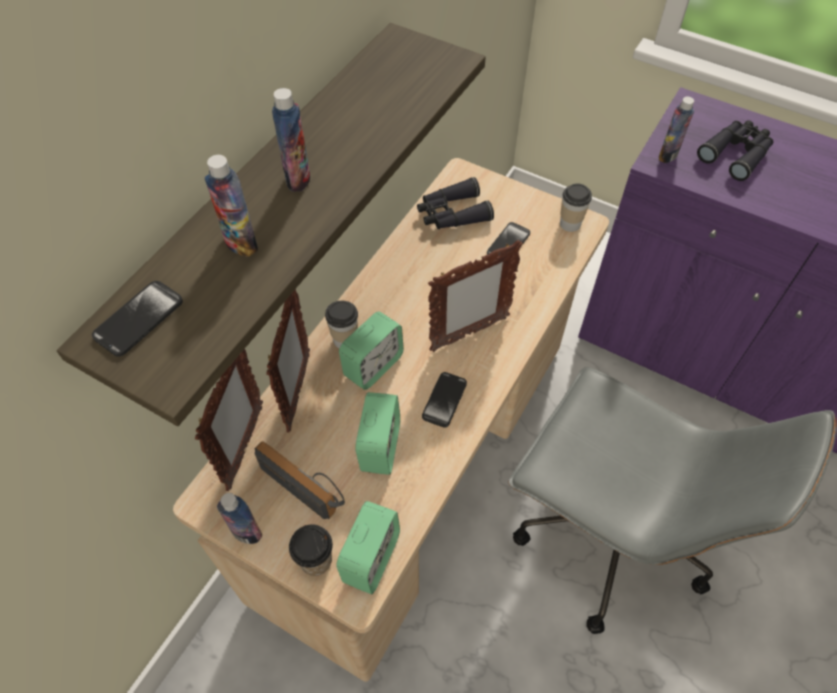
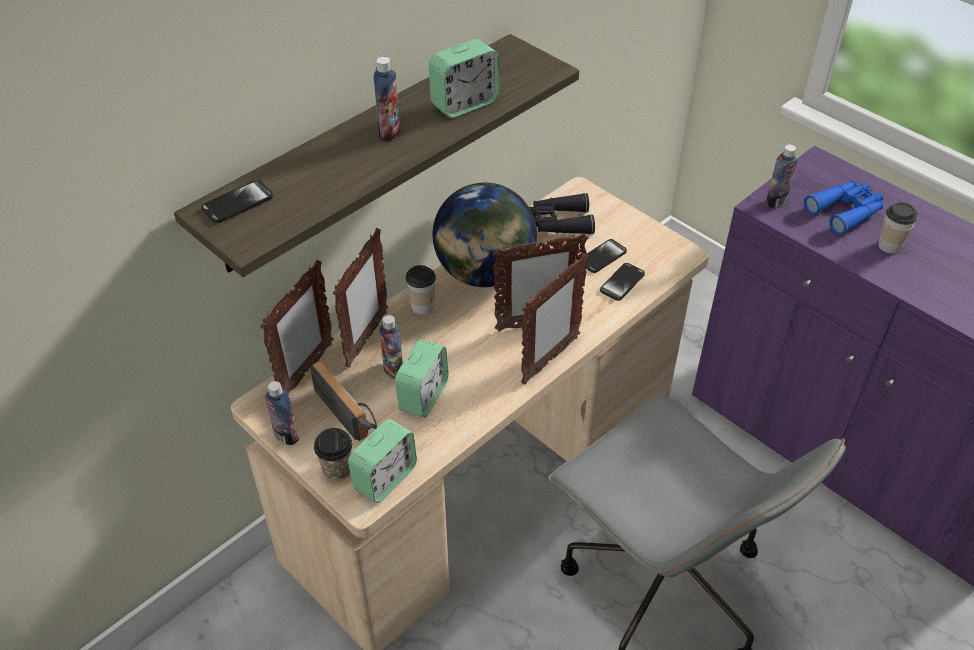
camera: 15 degrees right, 10 degrees down
(241, 243) = (329, 168): bottle -> bottle (393, 370)
(373, 366) = (440, 332): alarm clock -> alarm clock (464, 104)
(397, 287) = (484, 273): none -> globe
(444, 400) = (494, 371): phone -> phone (622, 282)
(496, 374) = (549, 360): none -> picture frame
(570, 223) = (669, 251): cup -> cup (889, 246)
(736, 154) = (846, 211): black binoculars -> blue binoculars

